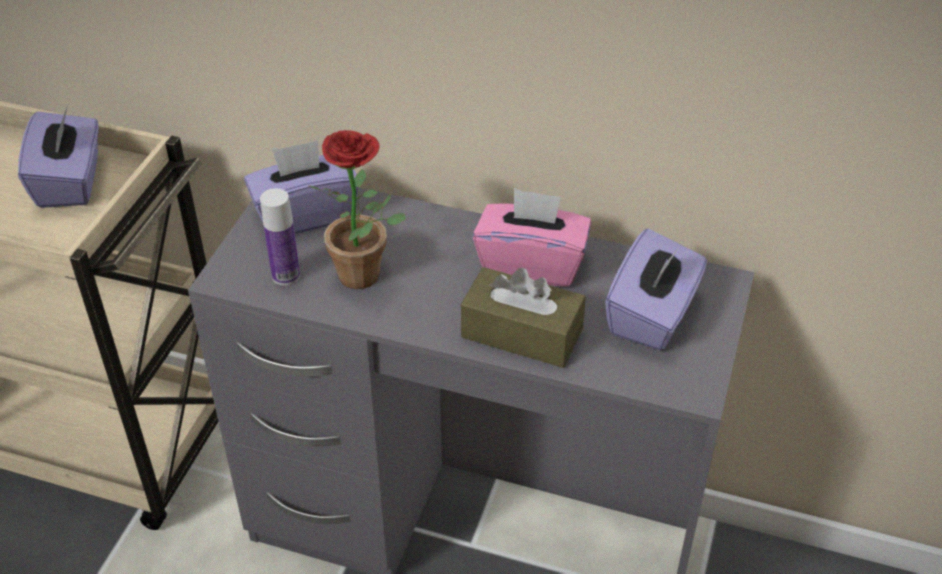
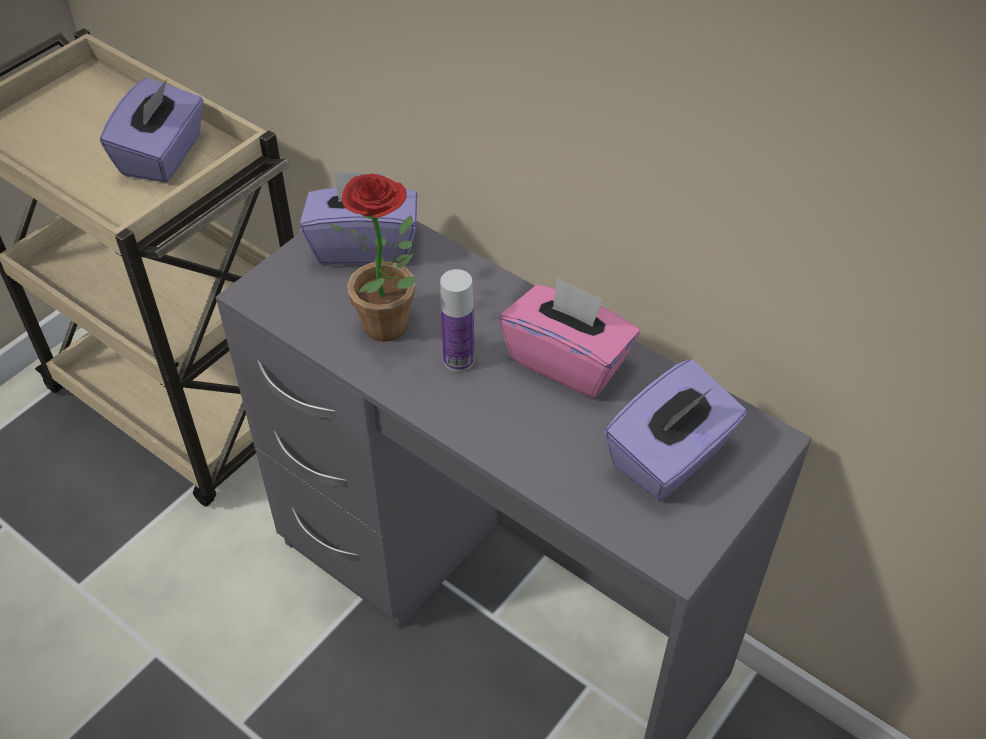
camera: 20 degrees right, 5 degrees up
(286, 275) = (314, 307): bottle -> bottle (458, 360)
(522, 333) = (520, 436): brown tissue box -> none

